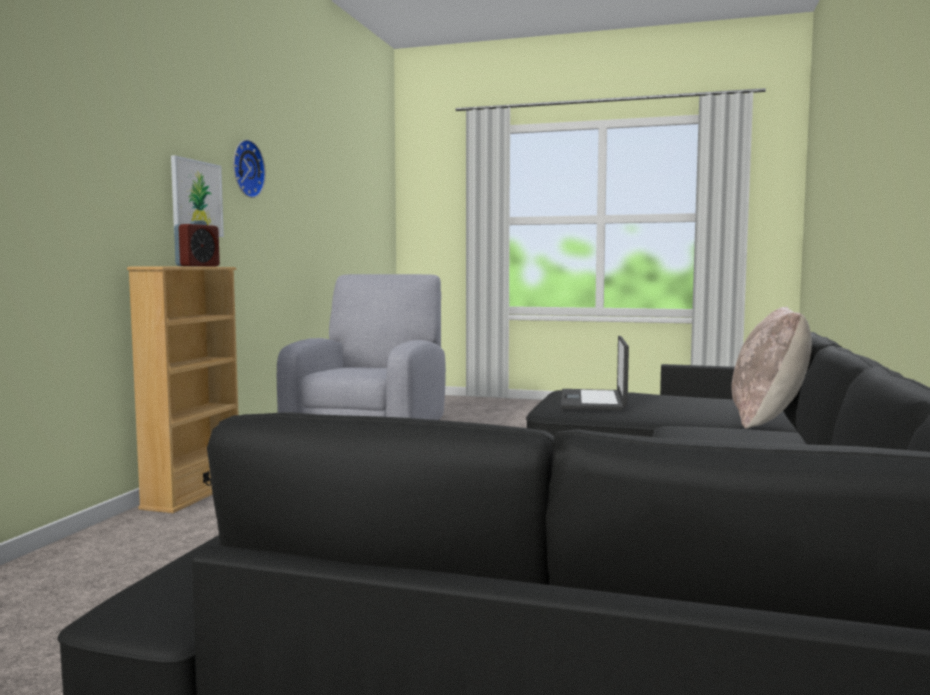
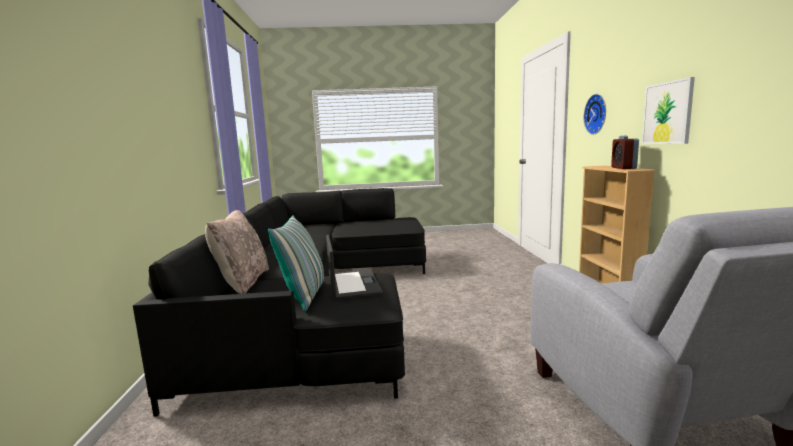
camera: 160 degrees right, 5 degrees up
(245, 169) = (737, 64): wall clock -> wall clock (597, 114)
(656, 399) = (304, 295): none -> pillow

